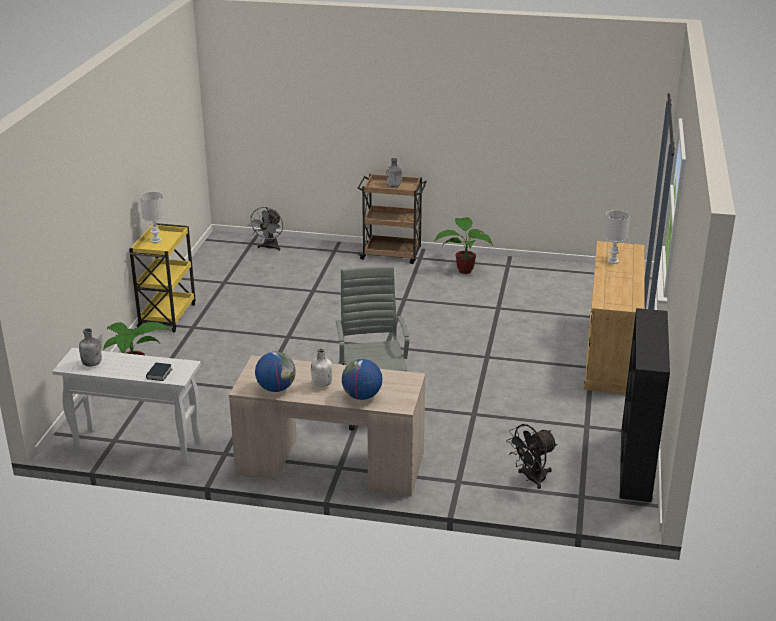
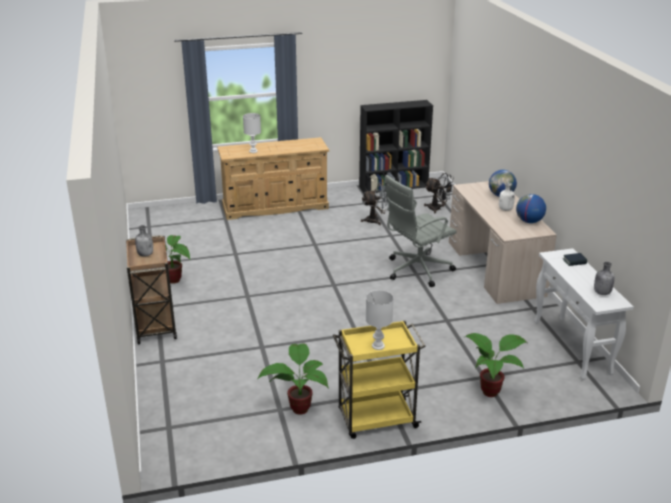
camera: 115 degrees left, 0 degrees up
(217, 290) = (299, 407): none -> potted plant
(269, 248) = (175, 408): grey fan -> grey fan (376, 220)

